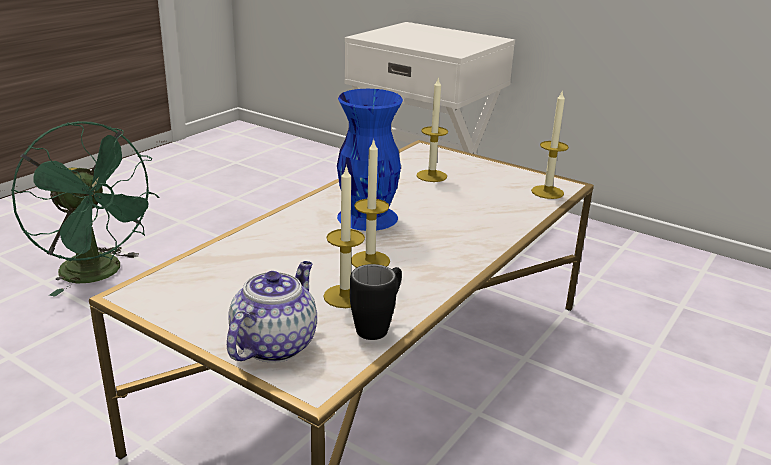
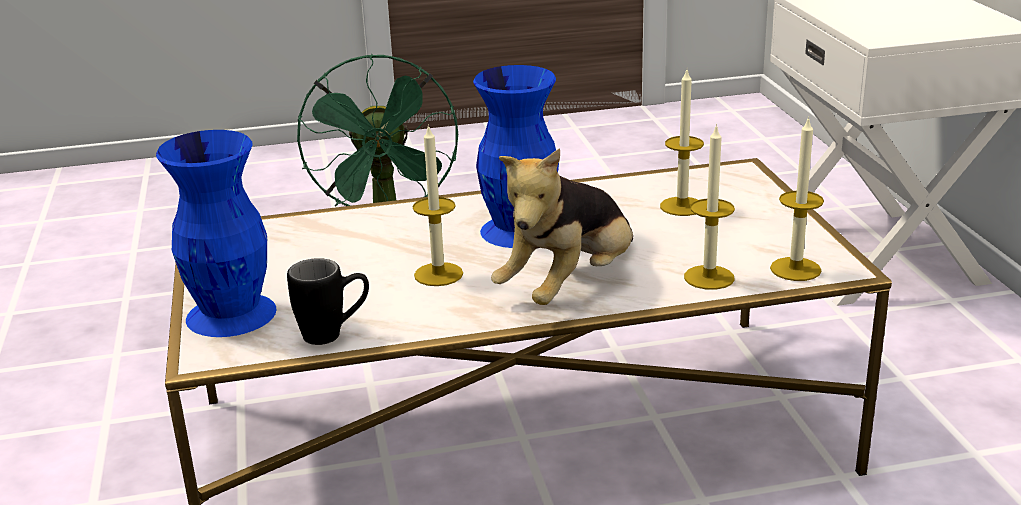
camera: 45 degrees right, 0 degrees up
(274, 344) = (233, 313): teapot -> blue vase
(345, 296) = (356, 297): candle -> candle (709, 277)
(460, 240) = (569, 286): none -> plush toy

